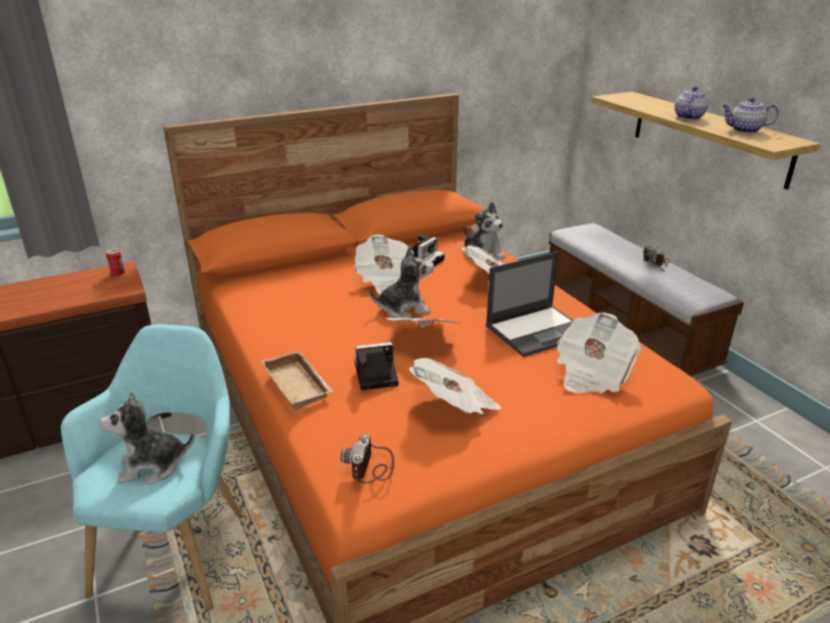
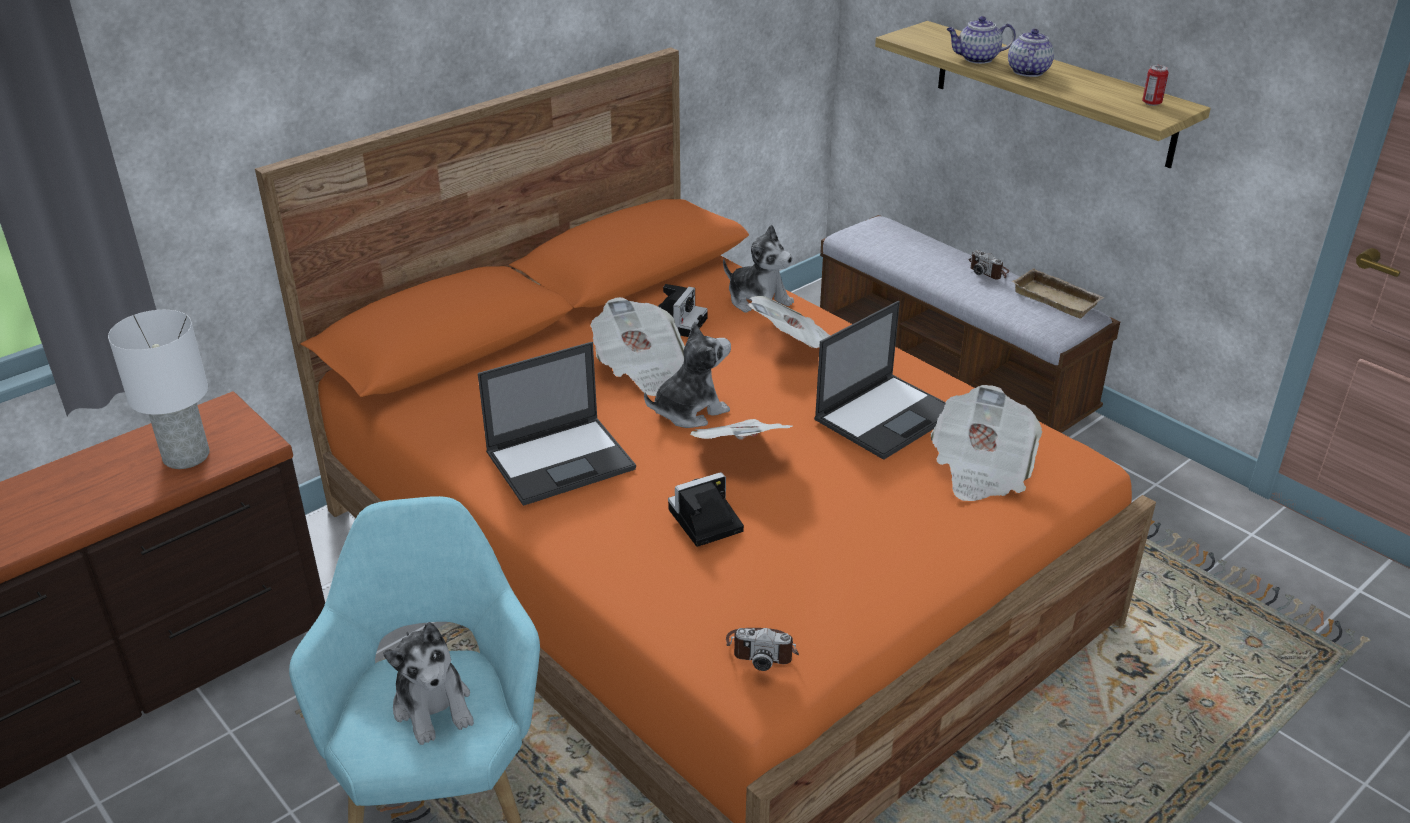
camera: 15 degrees left, 5 degrees up
(83, 290) = (187, 455): none -> white table lamp
(118, 274) = (224, 419): can -> can (1151, 103)
(152, 466) = (433, 706): plush toy -> plush toy turned 90 degrees counterclockwise
(299, 384) = (602, 552): beige tray -> beige tray (1058, 298)
(306, 326) = (562, 460): none -> laptop
(371, 466) = (762, 649): camera -> camera turned 75 degrees counterclockwise
(455, 406) = (826, 547): newspaper -> none
(744, 130) = (1109, 92): teapot -> teapot (977, 59)

